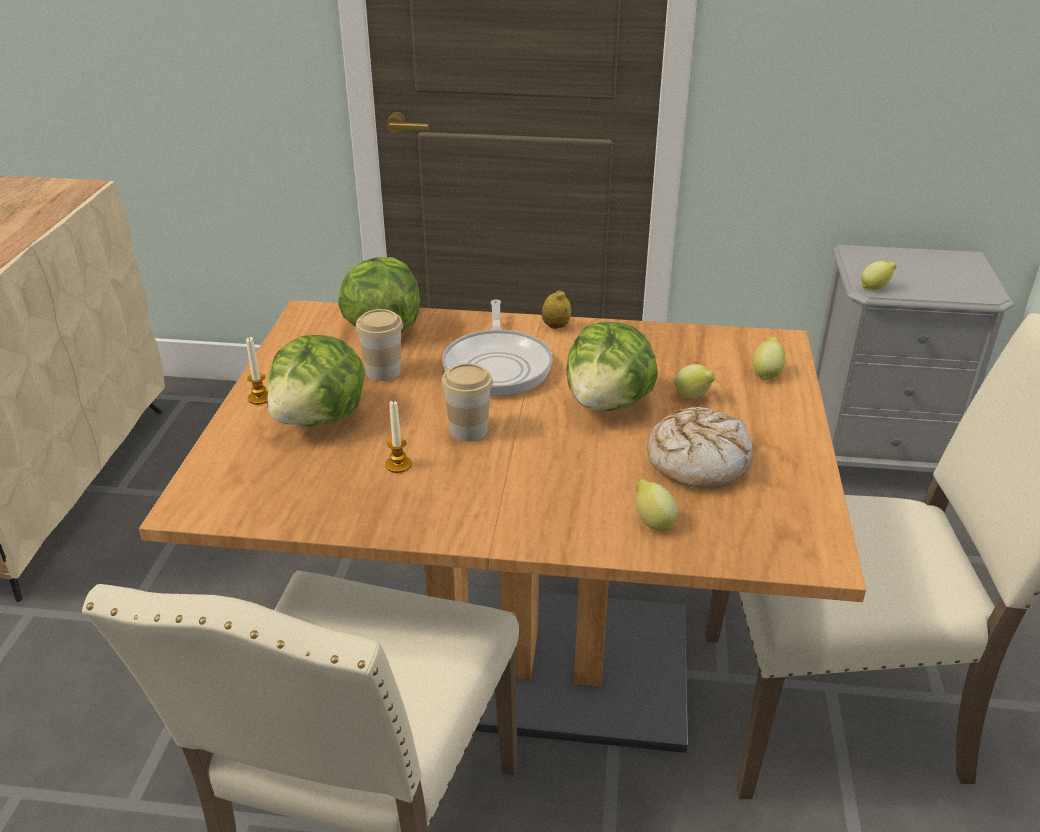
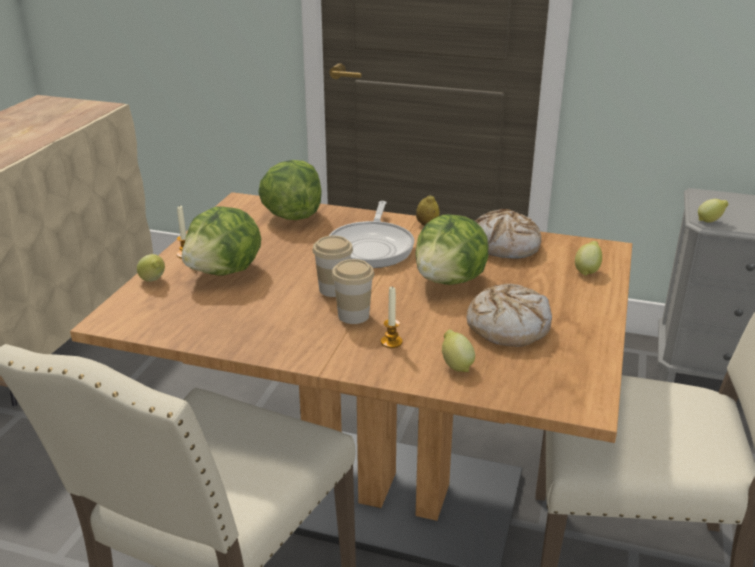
camera: 10 degrees right, 5 degrees down
(383, 371) = (283, 244): cup -> cup (353, 315)
(398, 465) = (272, 307): candle -> candle (391, 342)
(659, 348) = (505, 245): none -> bread
(693, 397) = (520, 282): lemon -> lemon (153, 281)

